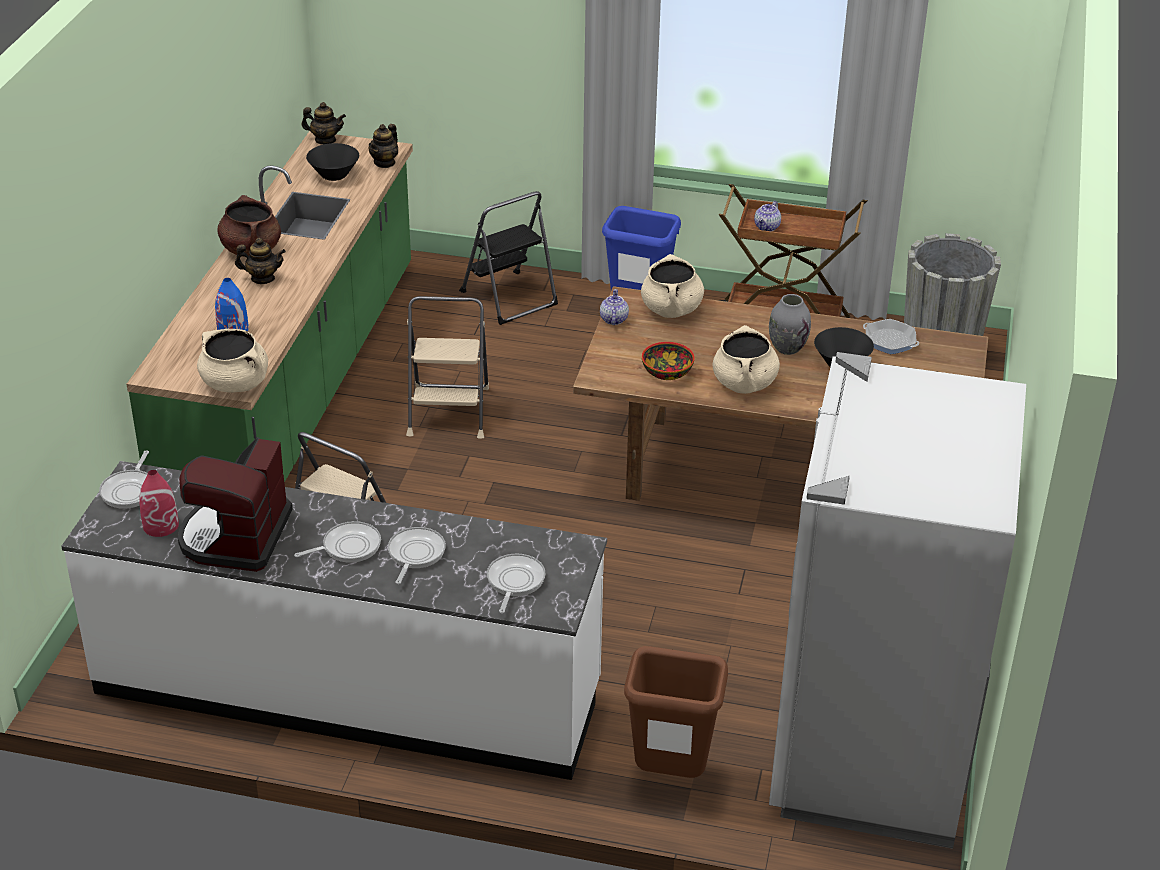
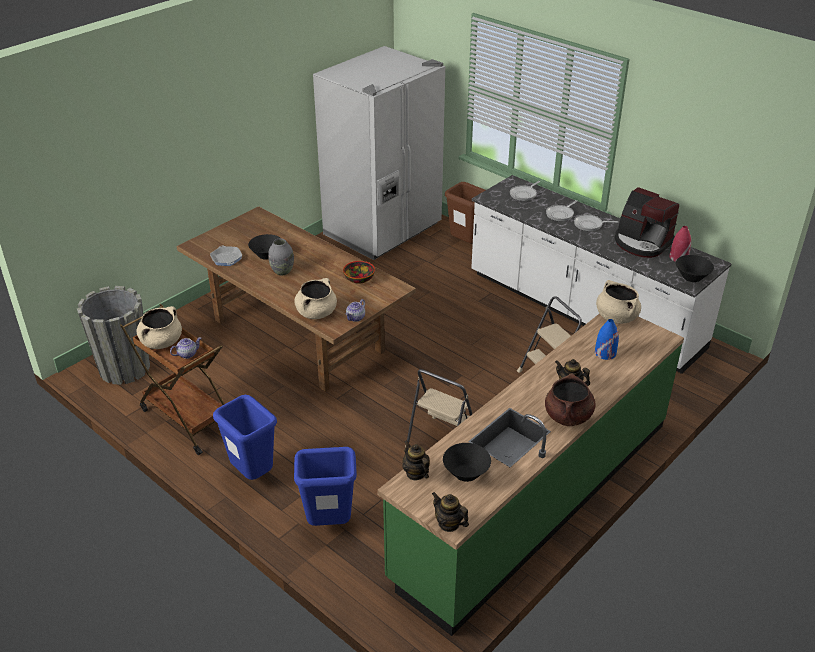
camera: 150 degrees left, 0 degrees up
(130, 490) = (691, 277): frying pan -> black bowl
(235, 537) = (642, 243): coffee machine -> coffee machine turned 90 degrees clockwise
(384, 162) = (415, 473): teapot -> teapot turned 90 degrees counterclockwise
(510, 299) = (330, 524): black step ladder -> blue trash can
(744, 384) = (327, 261): beige cooking pot -> beige cooking pot (161, 342)

